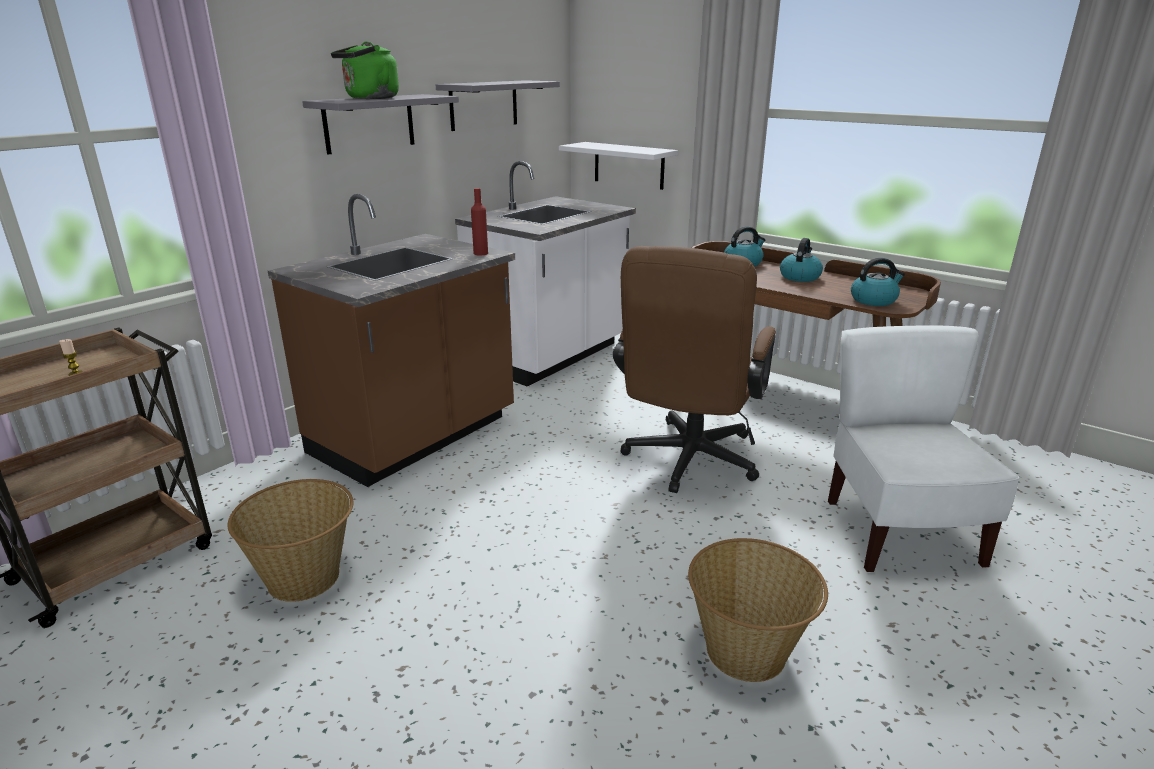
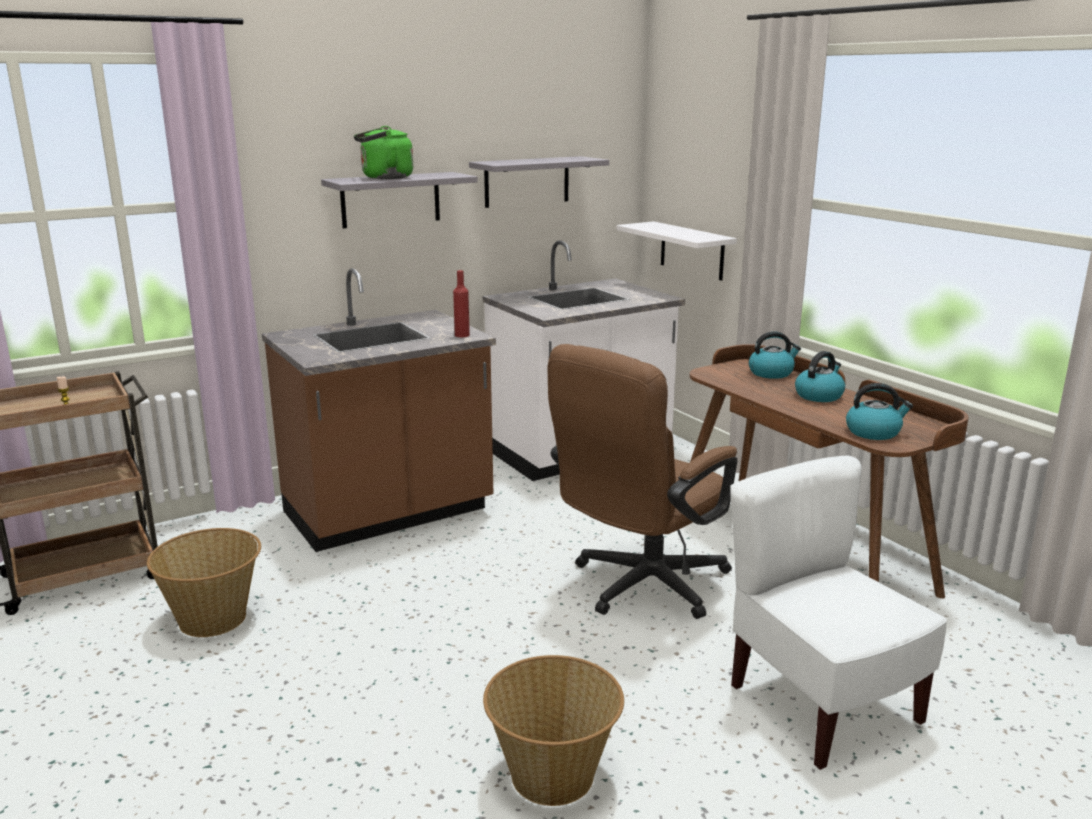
camera: 20 degrees right, 5 degrees down
(898, 533) = (821, 705): white chair -> white chair turned 45 degrees counterclockwise

